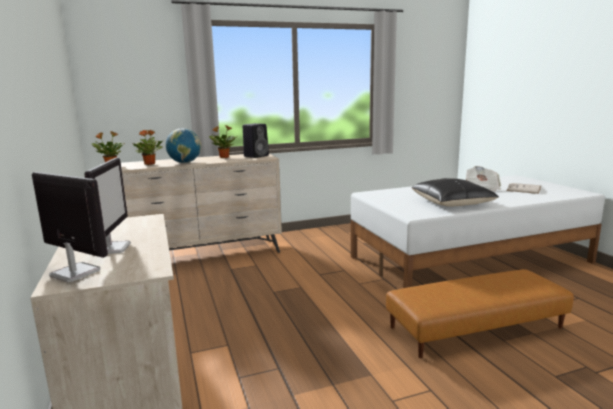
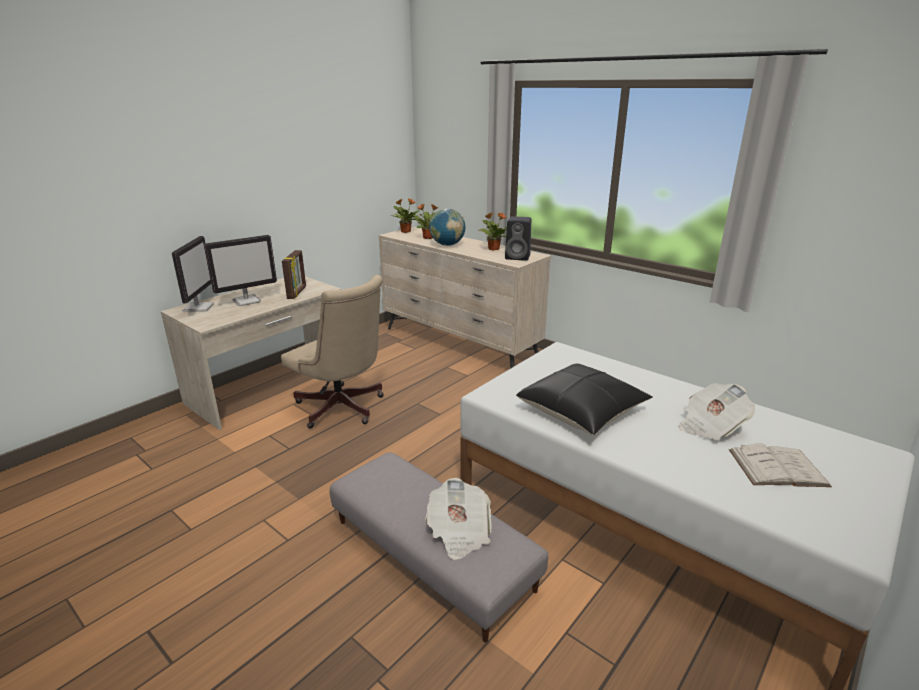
camera: 60 degrees right, 10 degrees up
(137, 227) = (297, 293): none -> picture frame
(240, 326) = (343, 409): none -> beige office chair
(476, 328) = (430, 555): brown ottoman -> grey ottoman
(505, 284) = (459, 532): none -> newspaper

